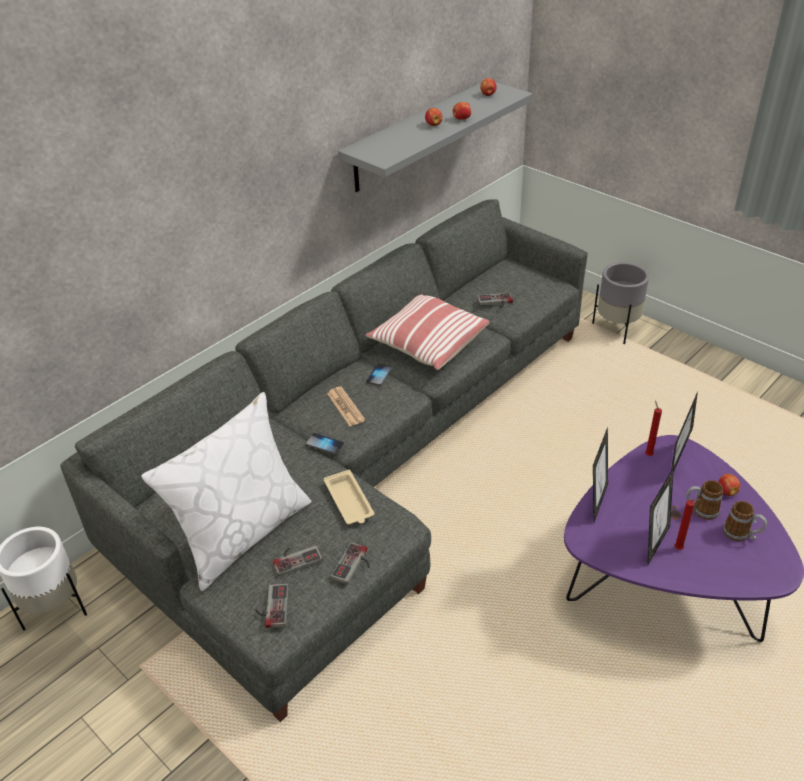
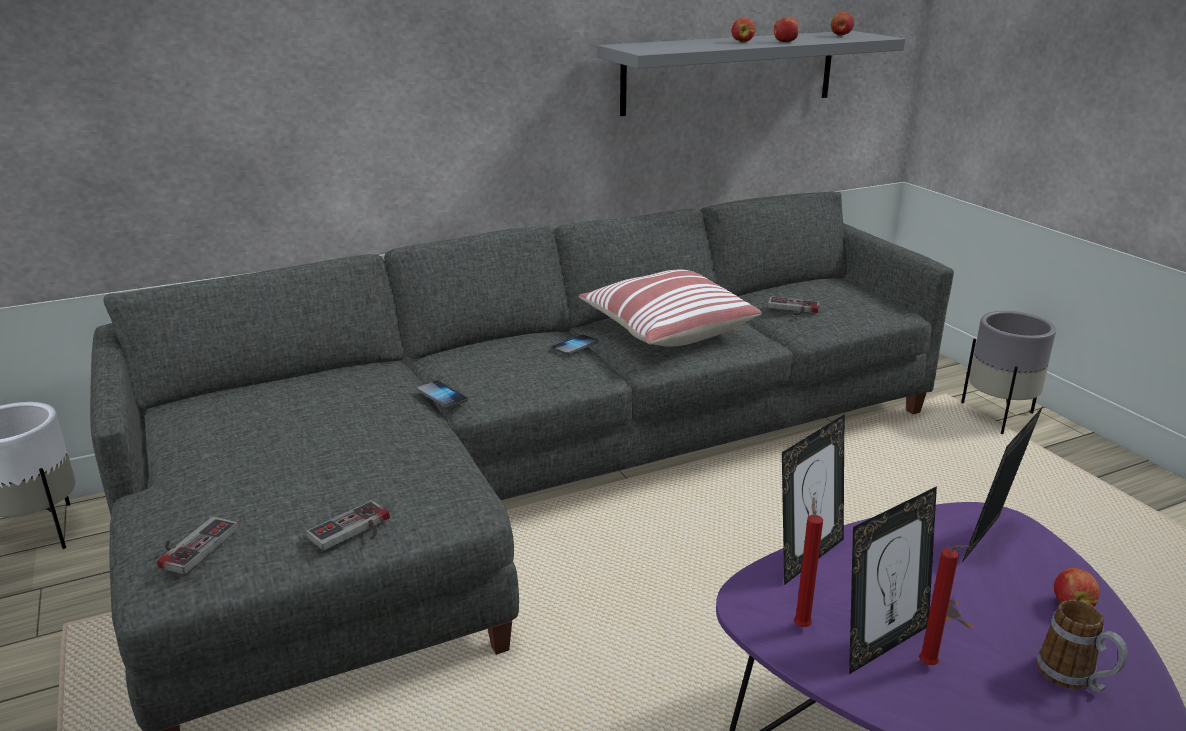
camera: 20 degrees right, 15 degrees down
(243, 533) = (245, 456): white pillow -> none
(296, 558) = (282, 499): game controller -> none
(345, 407) = (502, 365): newspaper -> none
(349, 501) = (415, 458): beige tray -> none
(648, 454) = (939, 519): red candle -> red candle (801, 625)
(700, 511) = (1002, 620): mug -> none

